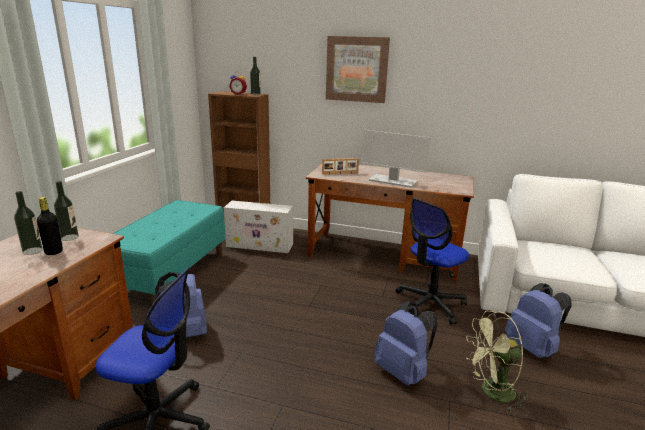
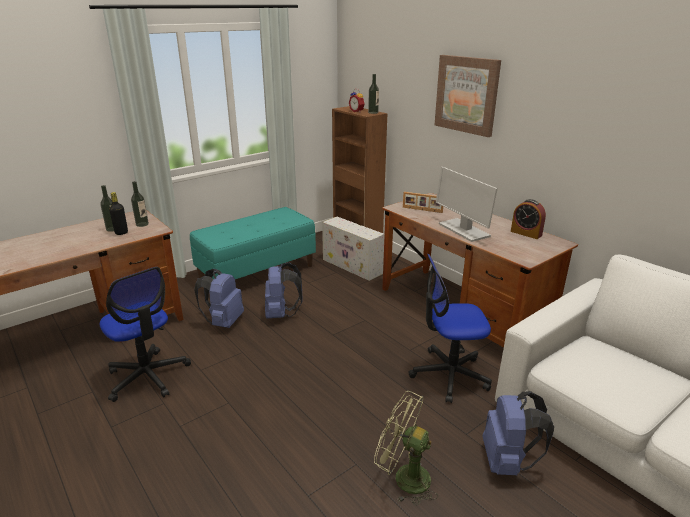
camera: 35 degrees right, 5 degrees up
(403, 372) = (346, 422): blue backpack -> blue backpack (281, 314)
(434, 176) = (526, 233): none -> alarm clock

